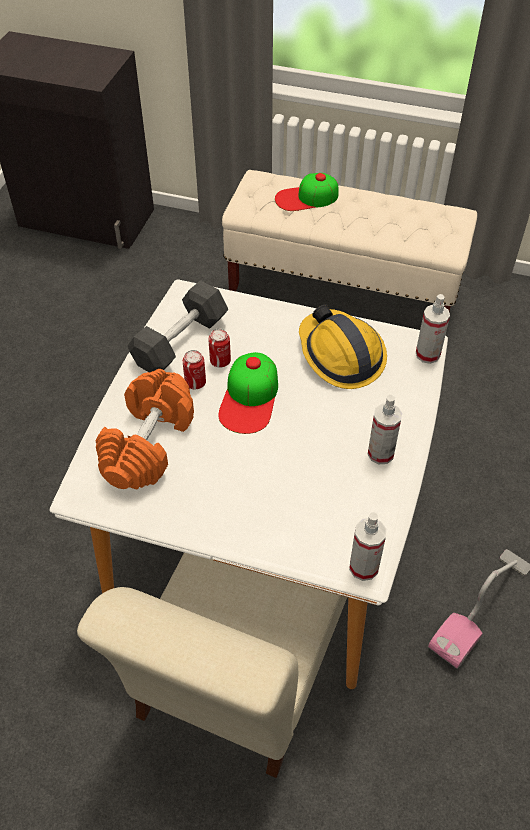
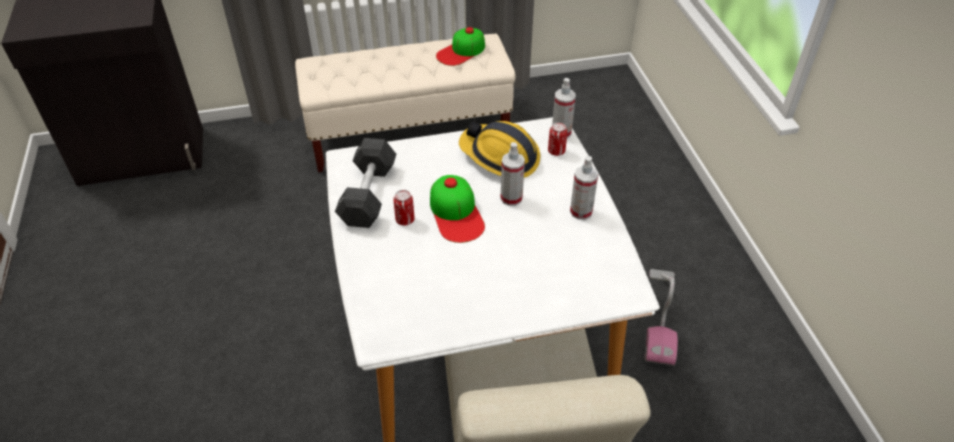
camera: 30 degrees left, 5 degrees down
(148, 443) = (402, 279): orange dumbbell -> none
(220, 361) = (412, 196): can -> can (556, 151)
(306, 197) = (362, 64): cap -> cap (461, 51)
(363, 567) = (629, 292): spray bottle -> spray bottle (511, 198)

